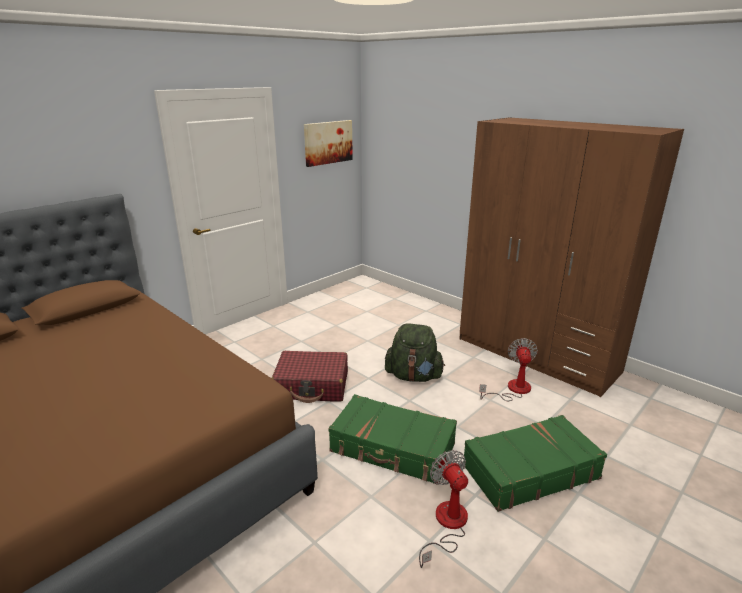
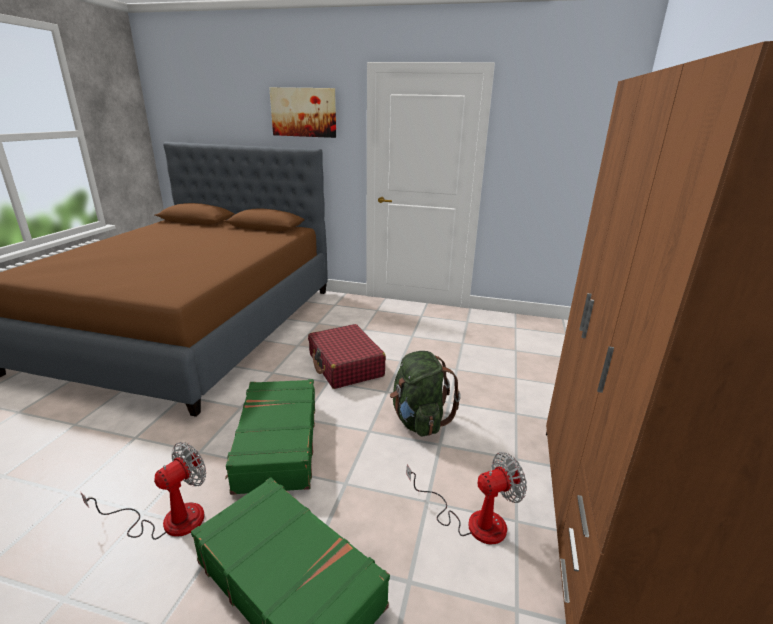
camera: 60 degrees right, 0 degrees up
(328, 142) = (569, 137): picture -> picture (304, 112)

